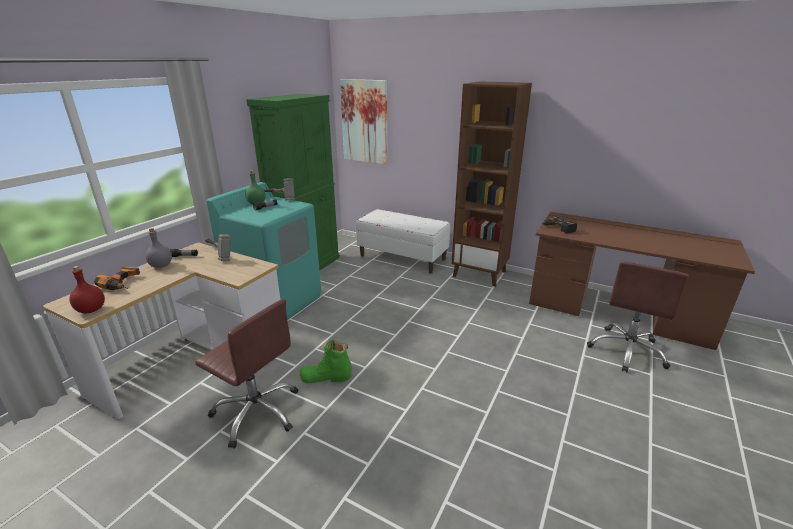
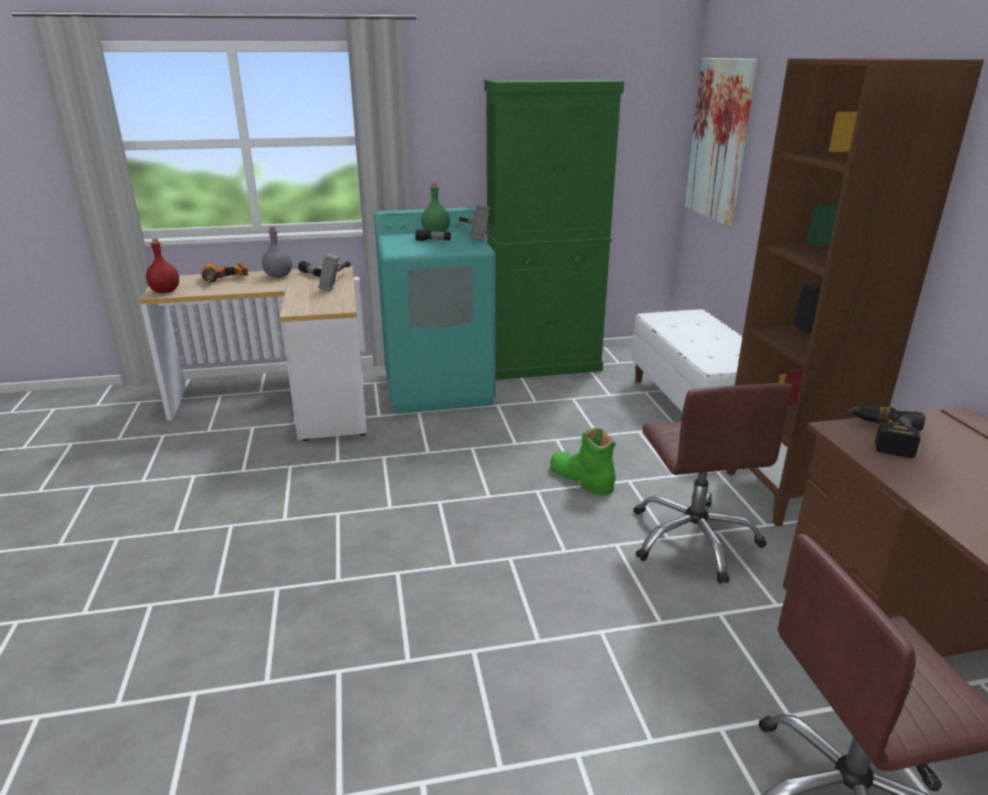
camera: 50 degrees right, 0 degrees up
(257, 412) = (238, 480): brown office chair -> brown office chair (694, 539)
(326, 377) = (339, 490): green boot -> green boot (581, 479)

